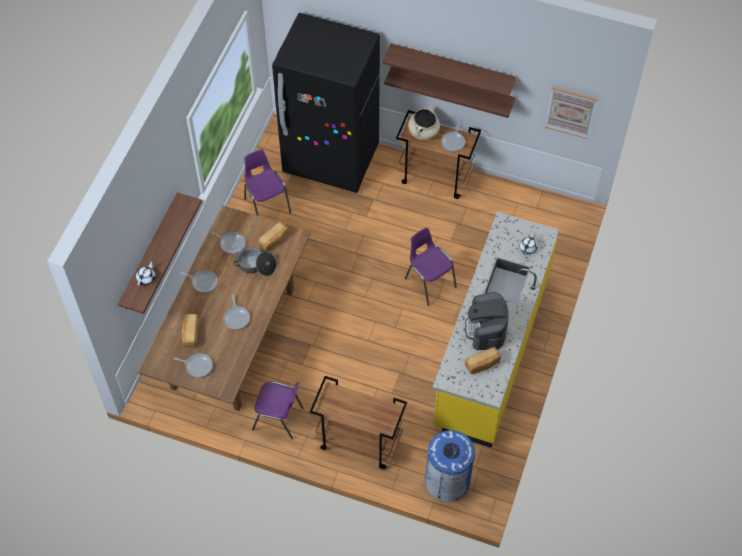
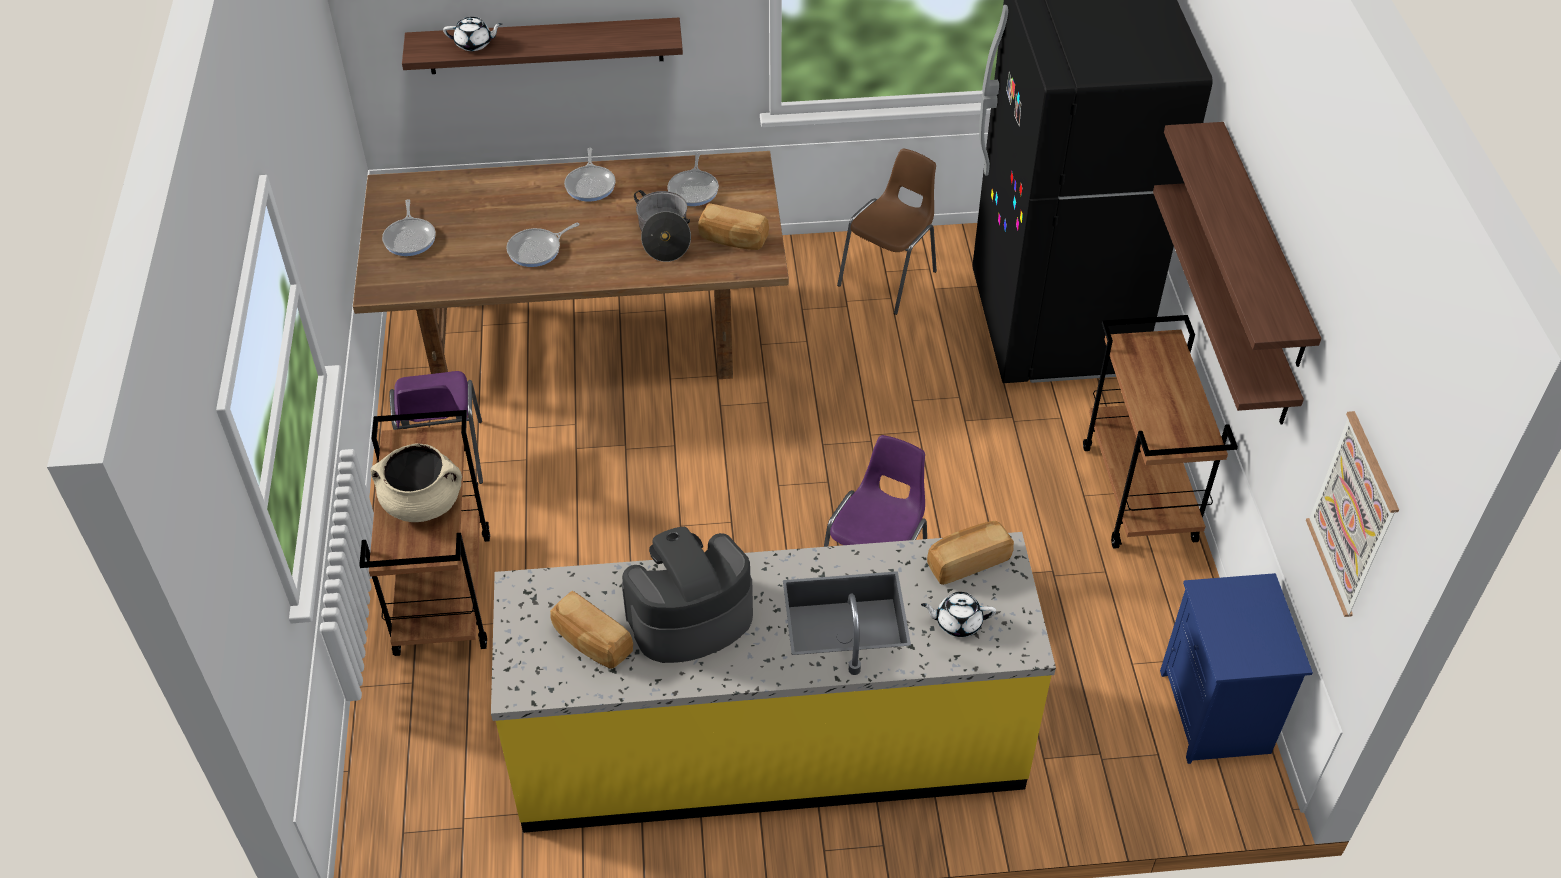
camera: 65 degrees right, 10 degrees down
(190, 334) = (472, 207): bread -> bread (967, 562)
(266, 205) = (890, 278): purple chair -> brown chair
(423, 132) = (1160, 364): beige cooking pot -> beige cooking pot (423, 503)
(447, 481) = (408, 778): blue trash can -> none
(453, 142) = (1175, 419): frying pan -> none
(544, 205) = (1217, 714): none -> blue nightstand

